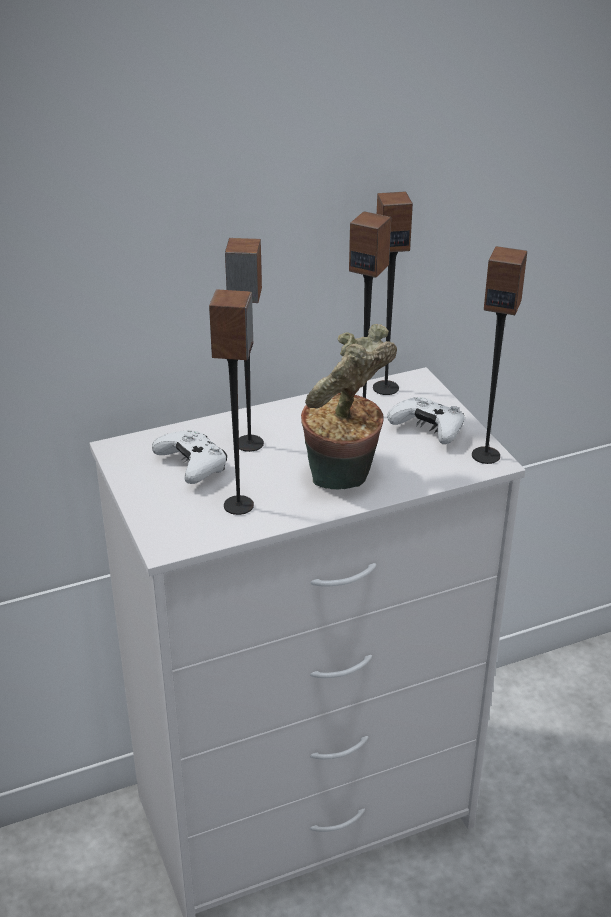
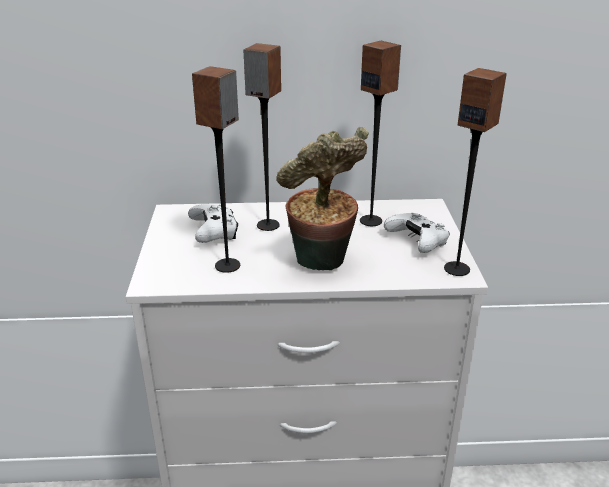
camera: 20 degrees right, 5 degrees down
(385, 387) = (400, 206): speaker -> none

